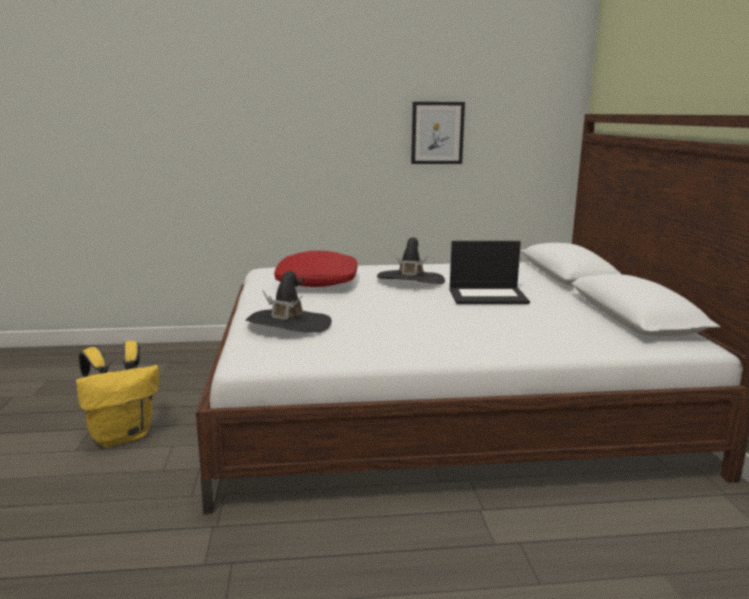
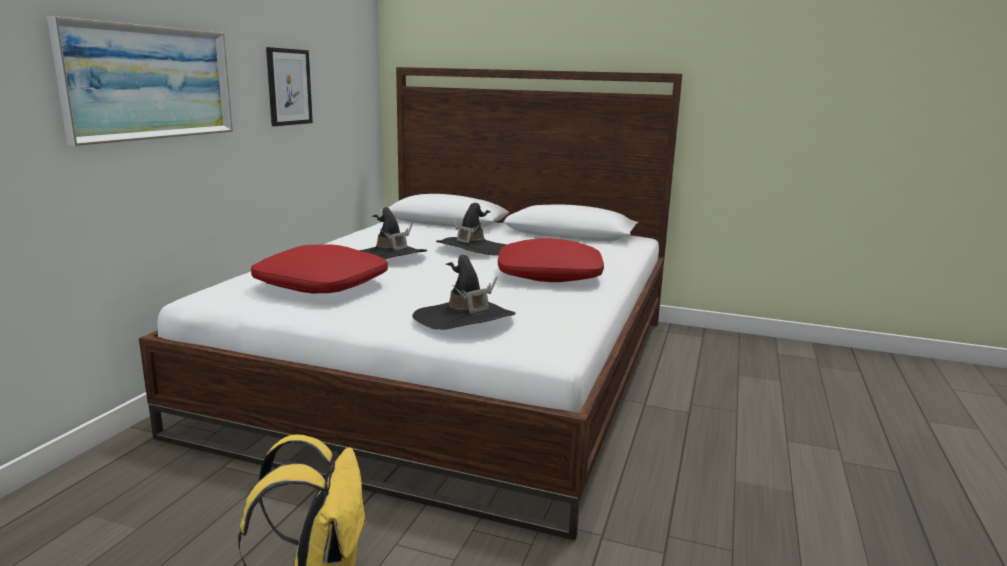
camera: 65 degrees left, 0 degrees up
(294, 129) = (150, 82): none -> picture
(455, 330) = (549, 274): none -> red pillow
(488, 296) = (472, 249): laptop -> black hat

